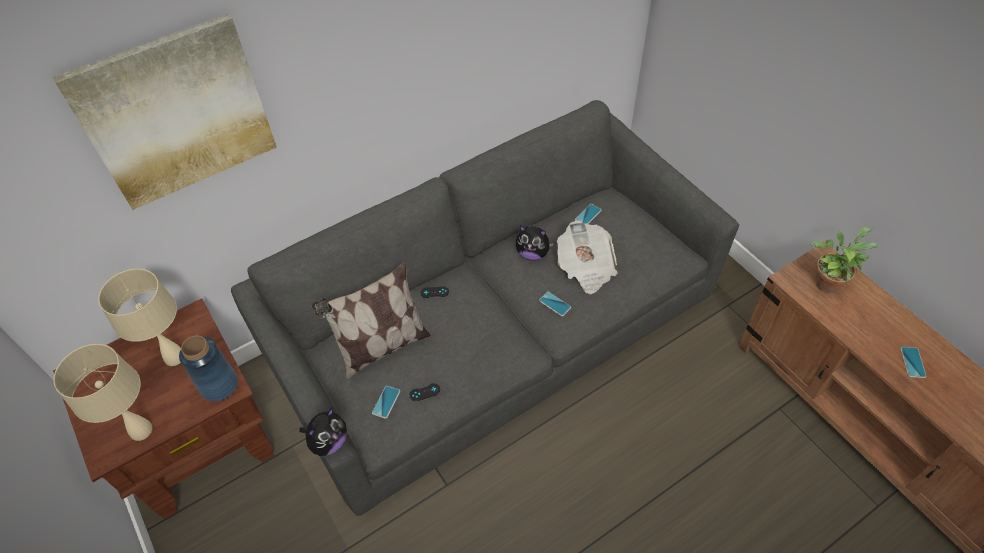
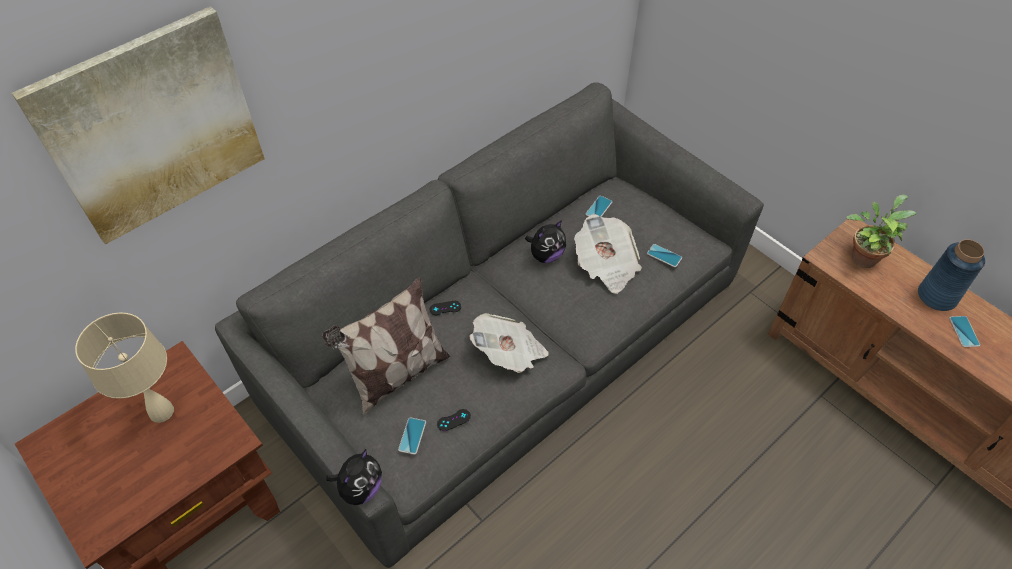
camera: 10 degrees left, 0 degrees up
(140, 430) = (135, 501): beige table lamp -> none
(219, 385) = (220, 438): blue vase -> blue vase (936, 296)
(485, 338) = (509, 353): none -> newspaper
(532, 253) = (546, 255): plush toy -> plush toy turned 45 degrees counterclockwise
(555, 304) = (579, 308): phone -> phone (664, 256)

